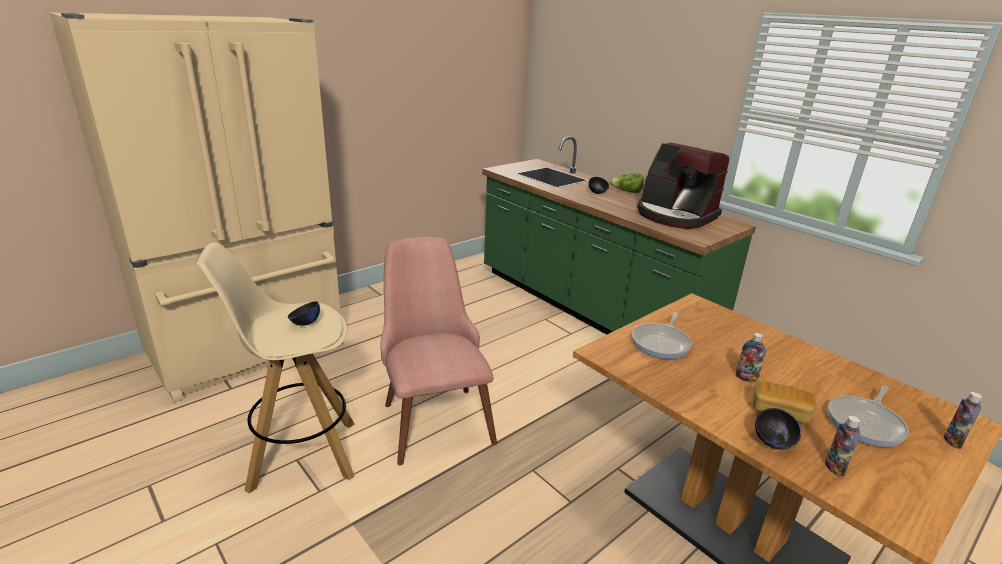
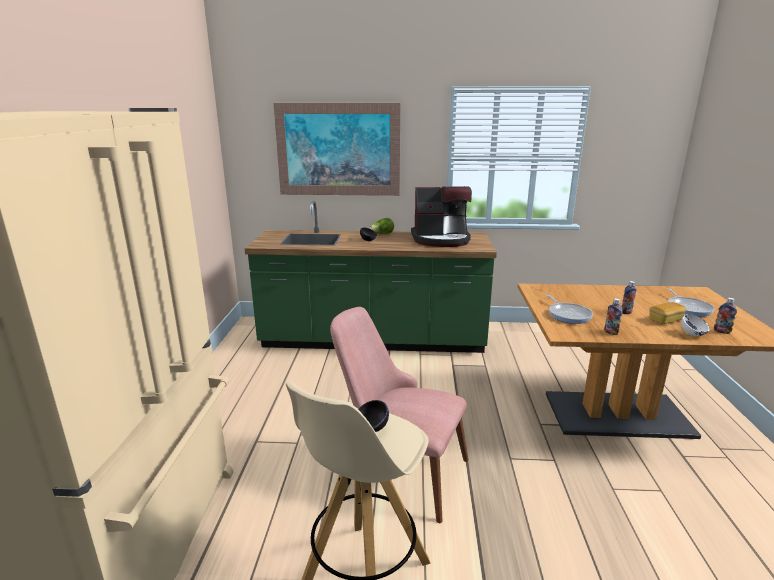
camera: 45 degrees left, 5 degrees down
(621, 84) = (338, 150): none -> picture
(772, 443) = (692, 334): black bowl -> white bowl
(952, 441) = (713, 300): bottle -> bottle (610, 332)

